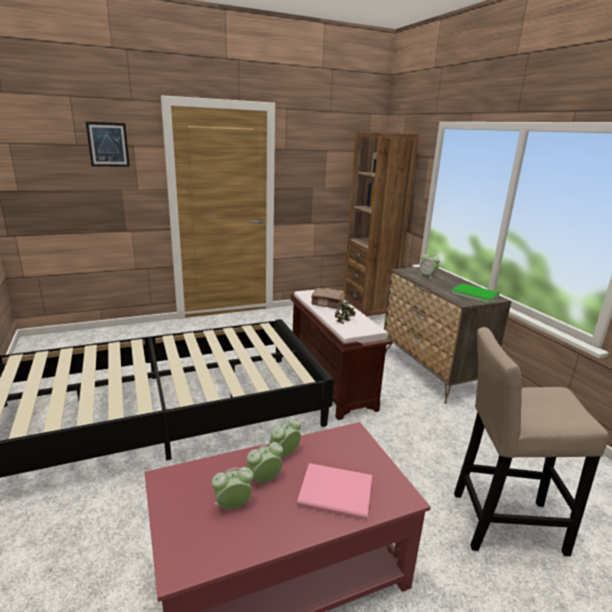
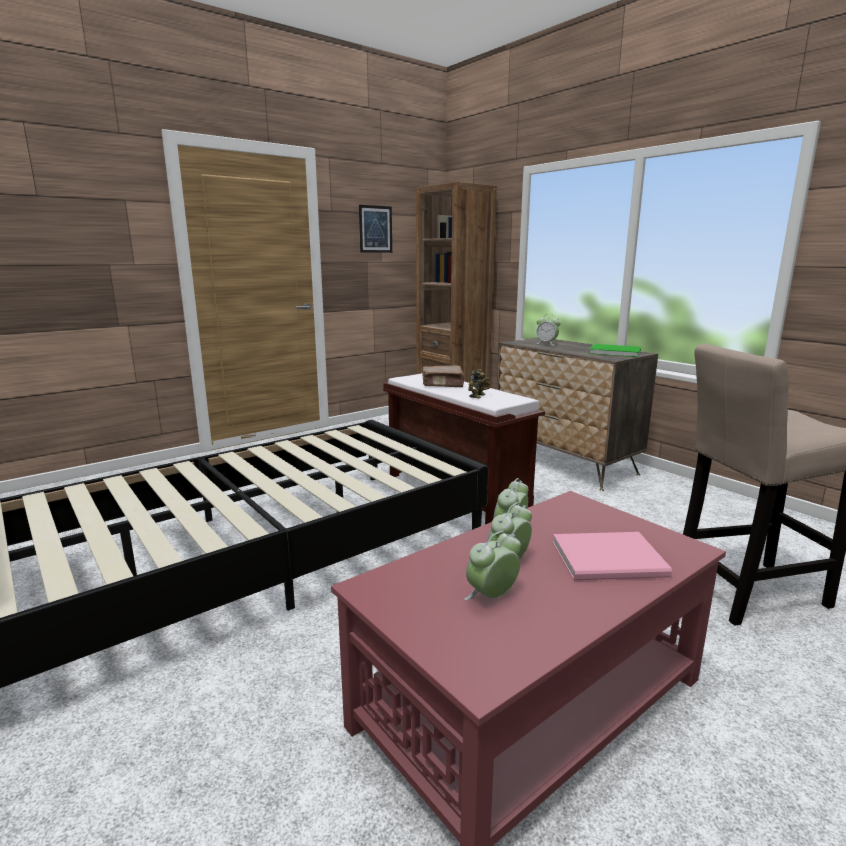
camera: 15 degrees left, 5 degrees down
(108, 144) = (87, 196): picture -> picture (375, 229)

